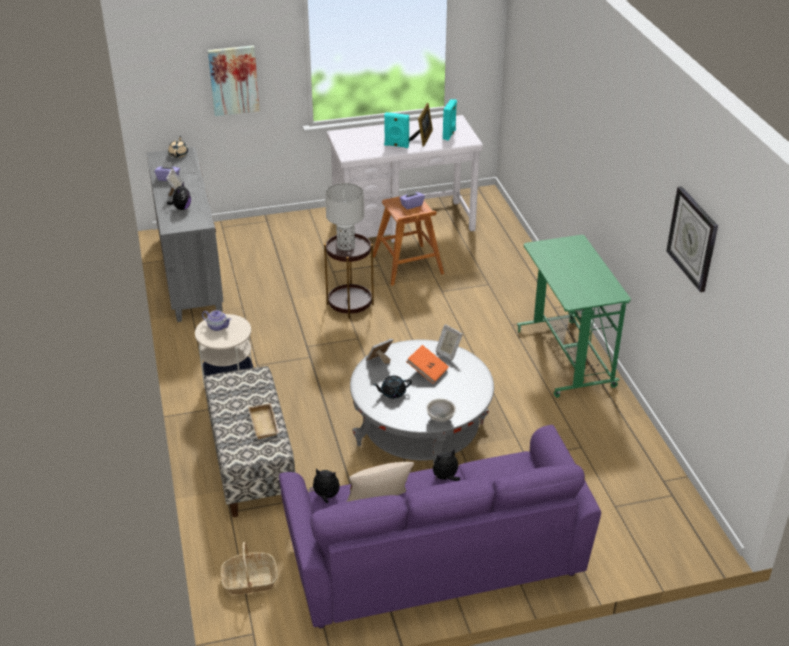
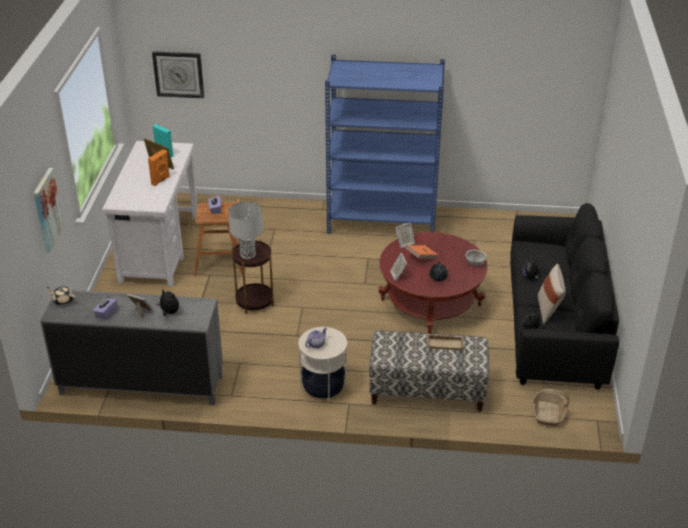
camera: 70 degrees left, 0 degrees up
(396, 145) = (161, 180): turquoise speaker -> orange speaker
(420, 434) = (430, 302): grey coffee table -> red coffee table
(433, 559) = (554, 326): purple sofa -> black sofa
(565, 358) = (382, 221): green desk -> blue bookcase
(693, 238) = (483, 70): wall clock -> wall clock (178, 74)

